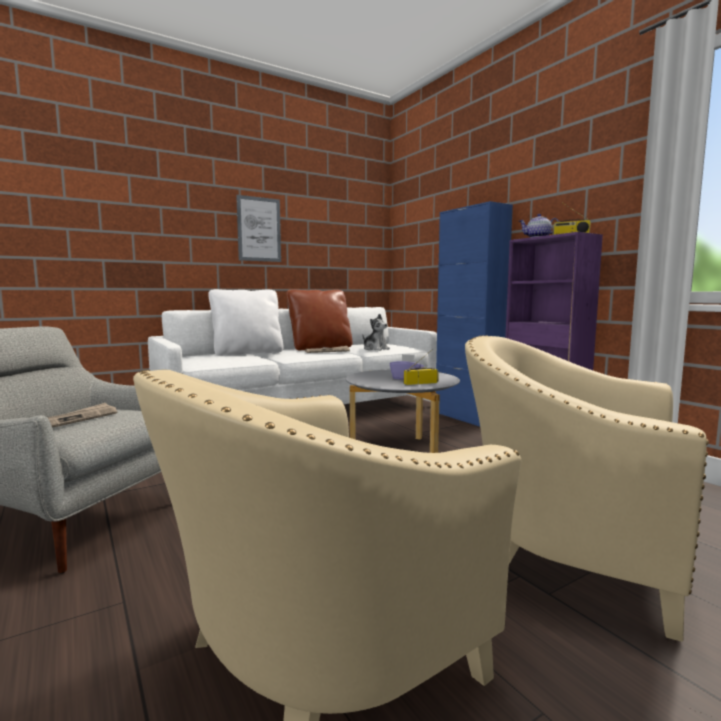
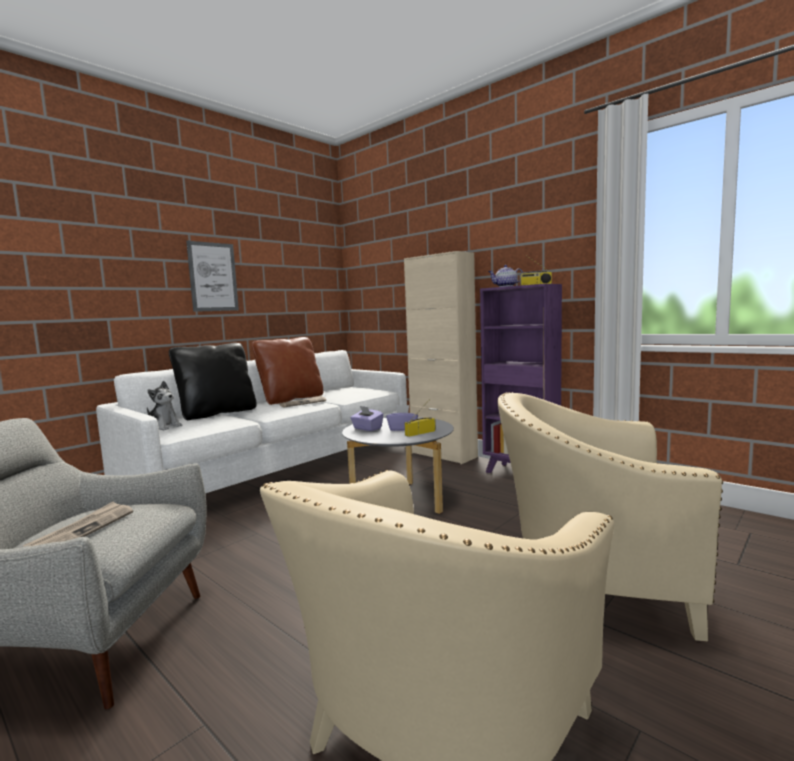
camera: 15 degrees left, 0 degrees up
(247, 353) = (217, 413): white pillow -> black pillow
(372, 376) = (367, 428): none -> purple tissue box
(375, 349) = (348, 395): plush toy -> plush toy (163, 427)
(467, 418) = (443, 455): blue cabinet -> beige cabinet

